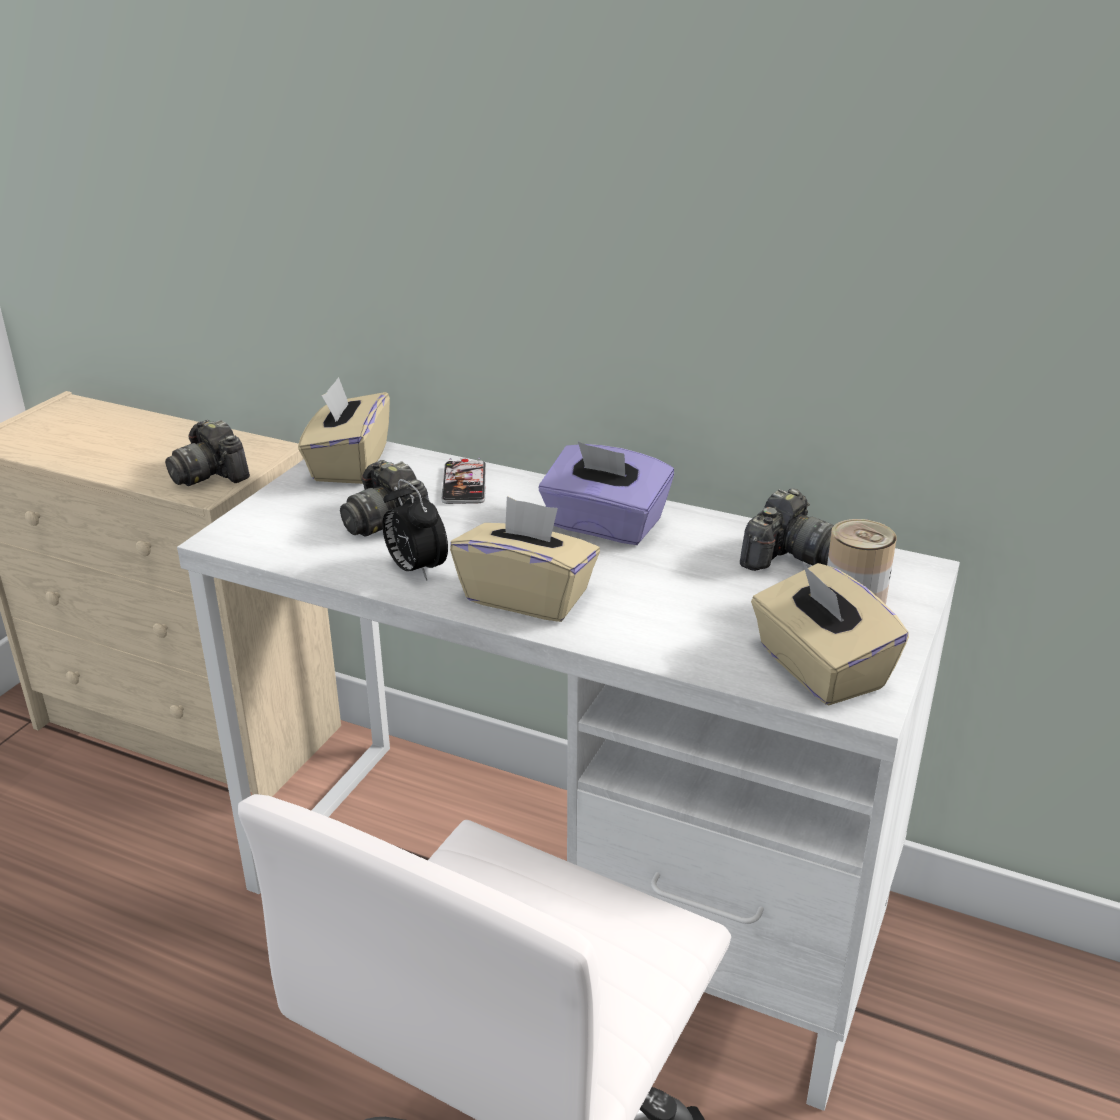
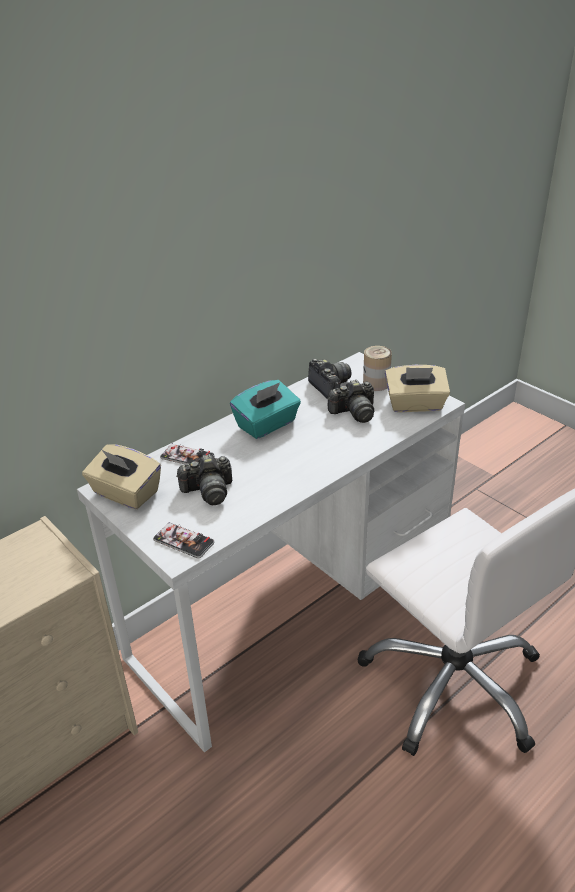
camera: 65 degrees left, 5 degrees up
(210, 474) = (49, 565): camera -> camera (354, 413)
(259, 533) = (183, 541): none -> phone
(415, 569) = (266, 491): alarm clock -> none
(527, 597) = (316, 462): beige tissue box -> none
(604, 525) = (267, 425): purple tissue box -> turquoise tissue box

